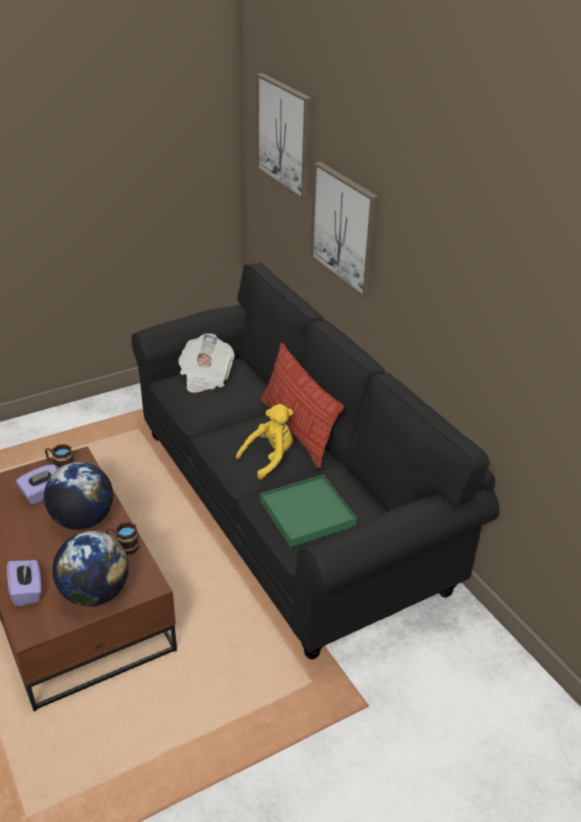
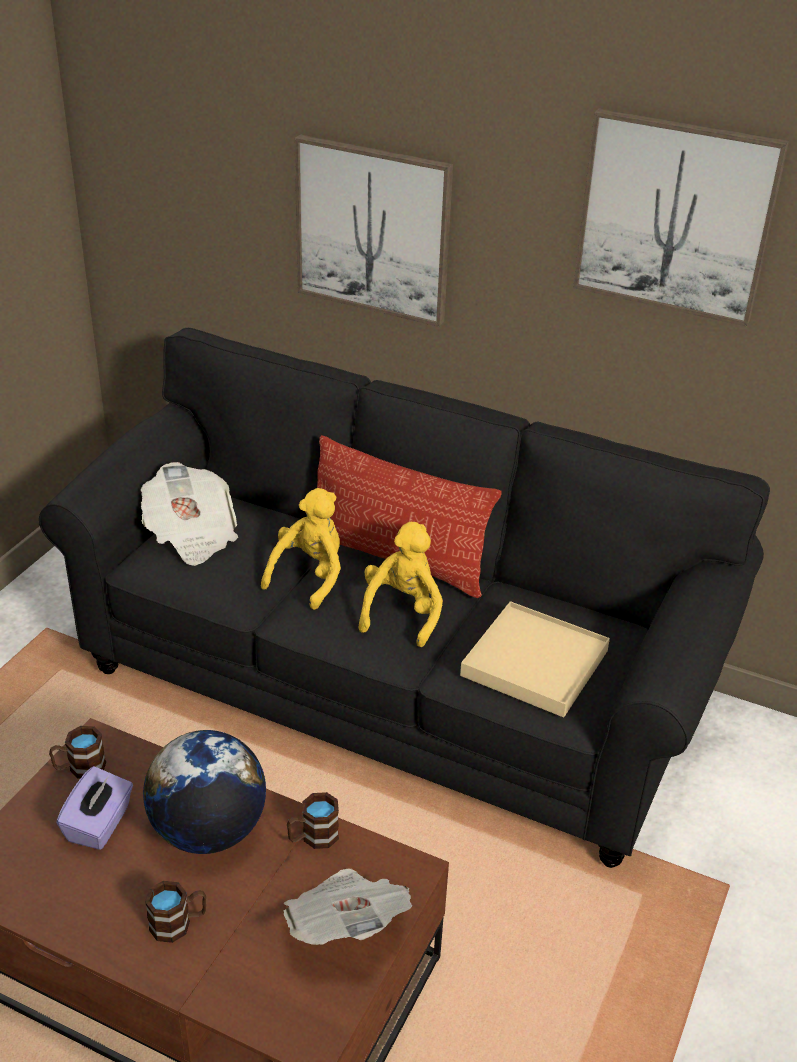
camera: 35 degrees left, 0 degrees up
(27, 591) = (240, 983): purple tissue box -> none
(30, 552) = (178, 923): none -> brown mug
(95, 593) = (346, 926): globe -> newspaper
(243, 420) = (309, 576): none -> yellow plush toy
(285, 135) = (201, 106): picture -> picture (675, 216)
(307, 514) = (535, 663): green tray -> beige tray

